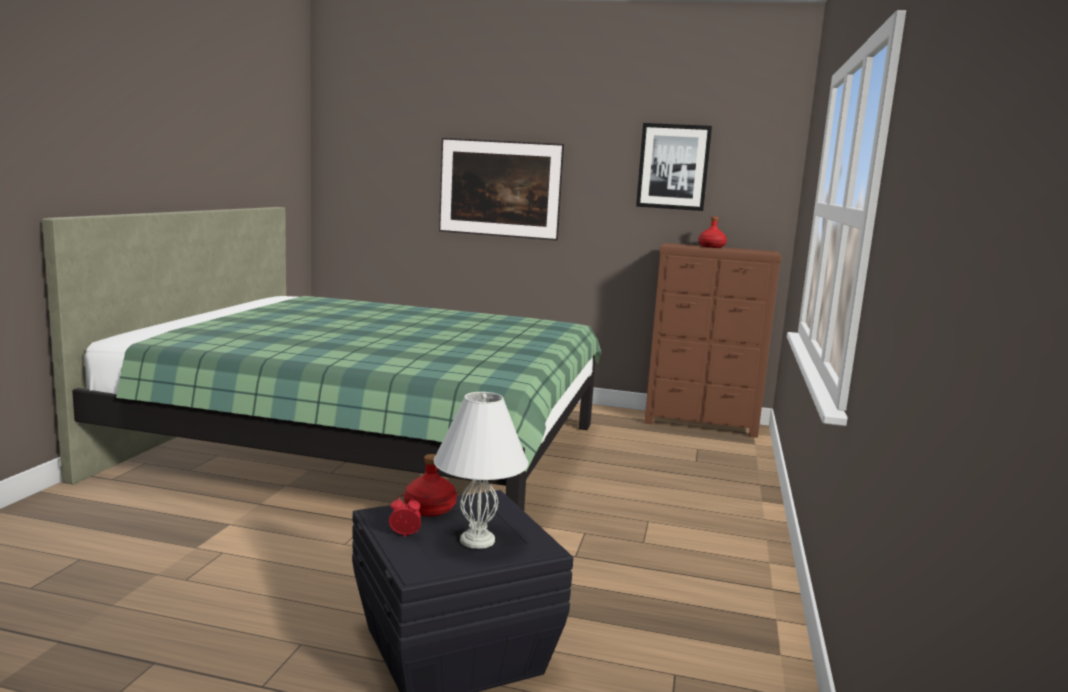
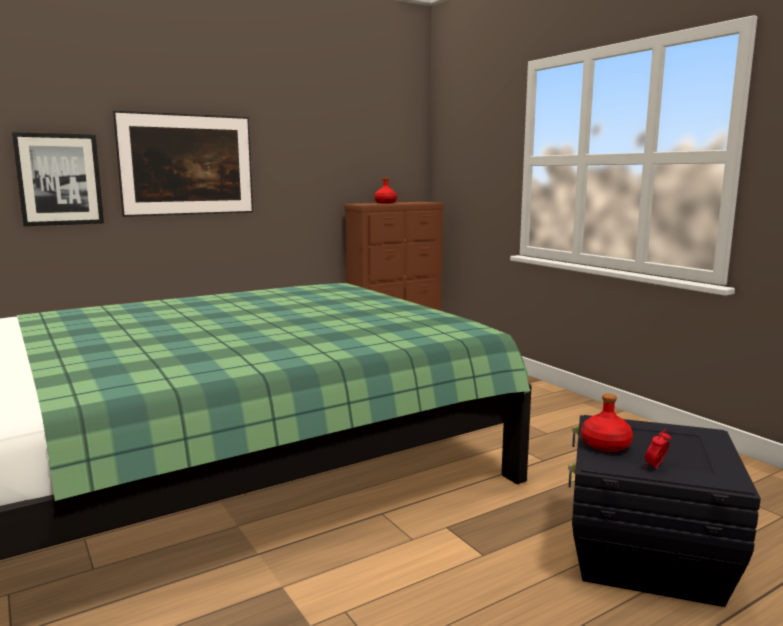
camera: 45 degrees left, 0 degrees up
(476, 540) = (684, 448): white table lamp -> none
(673, 167) = (343, 137): picture -> picture (59, 179)

